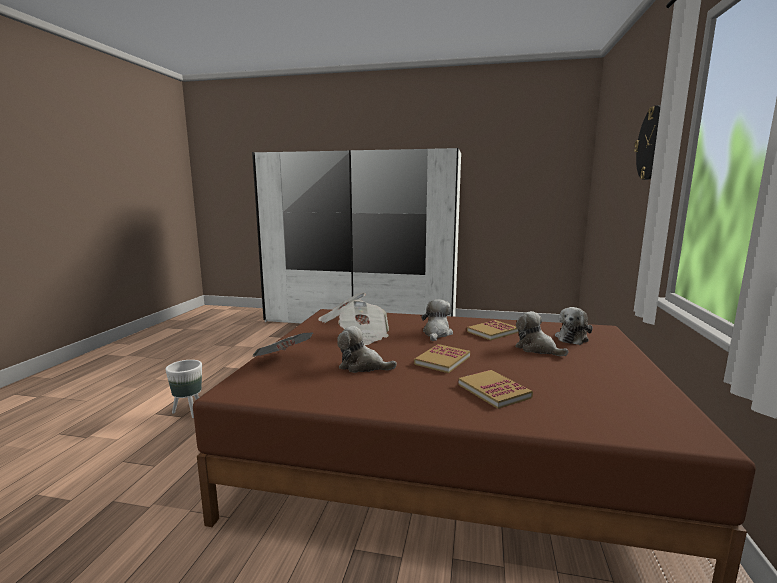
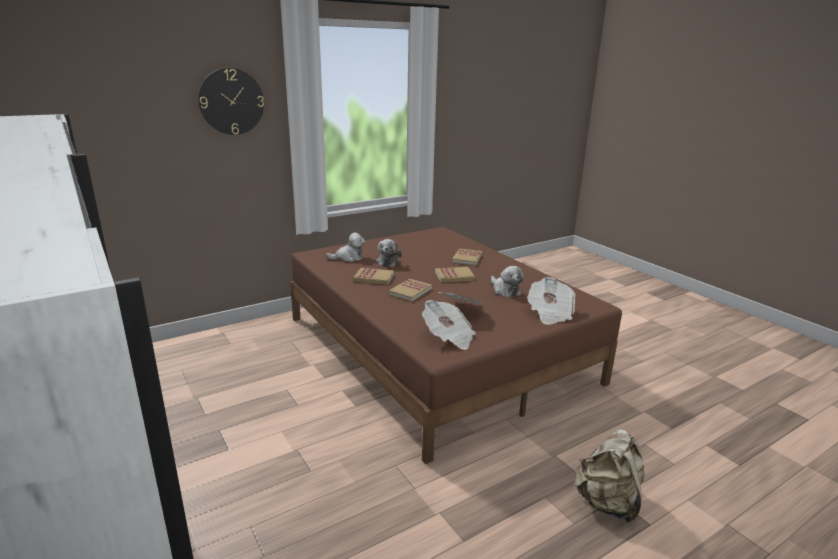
camera: 135 degrees left, 10 degrees up
(189, 411) = (607, 503): white planter -> beige backpack
(436, 333) = (410, 291): plush toy -> book

